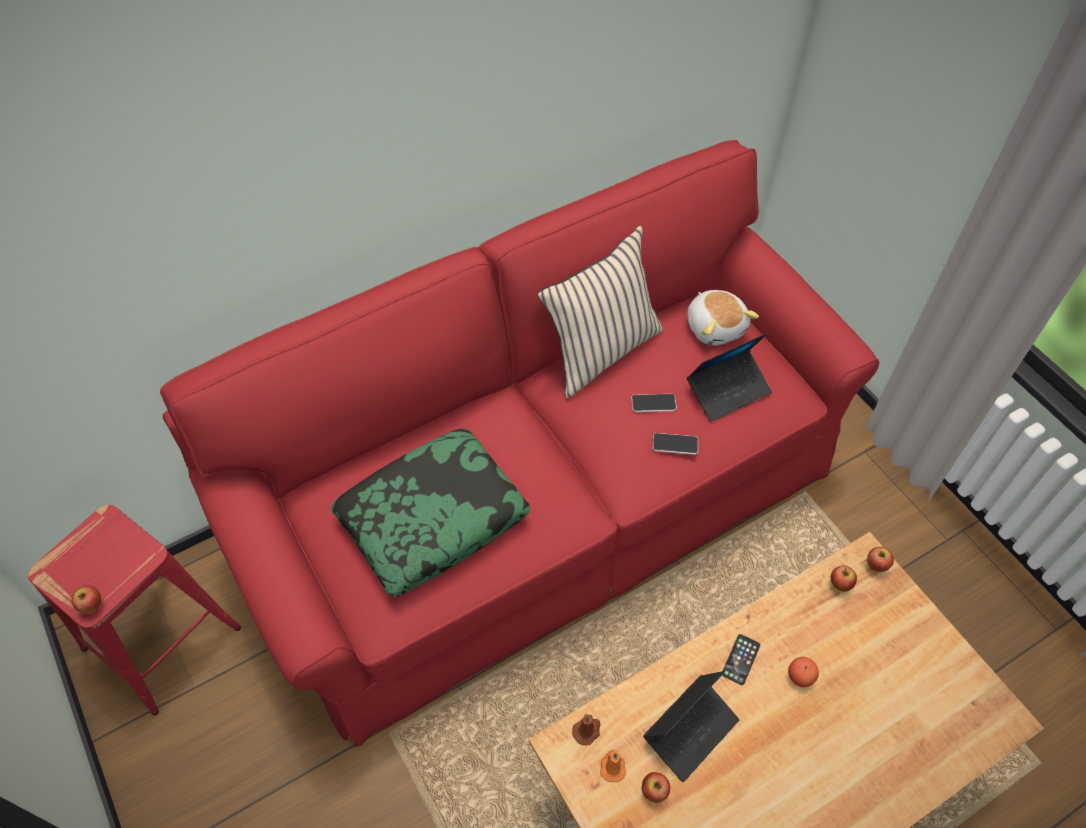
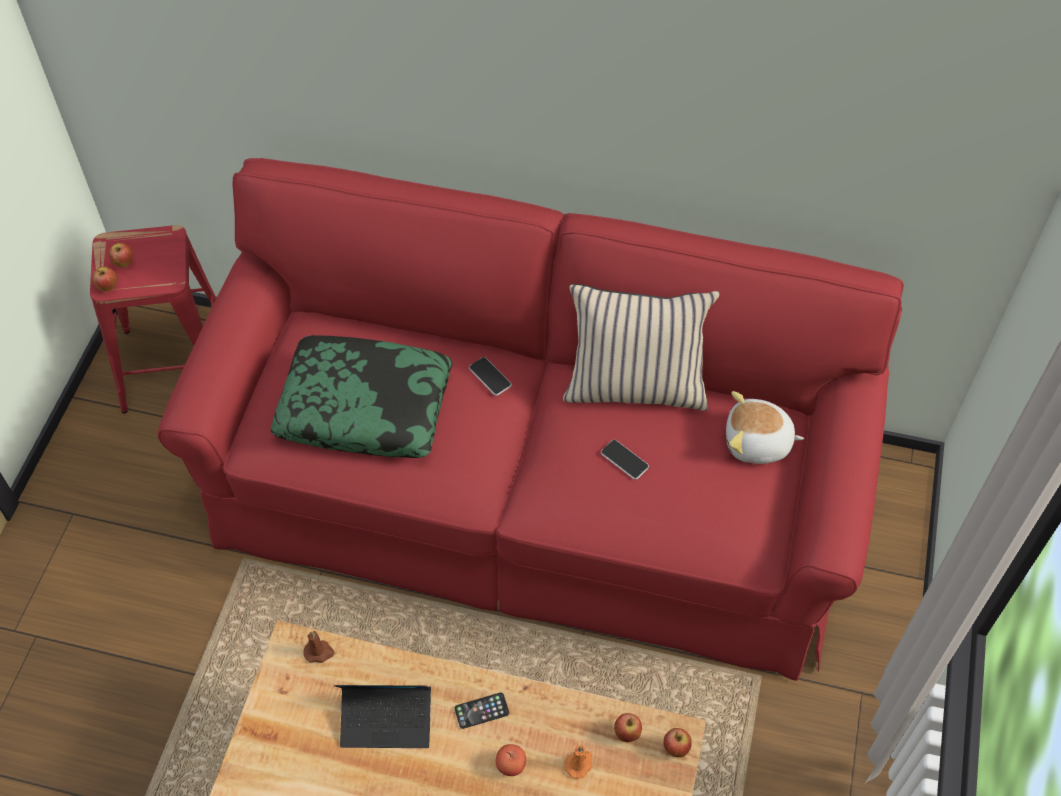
camera: 45 degrees right, 0 degrees up
(612, 766) = (308, 690): orange candle -> orange candle (579, 764)
(654, 791) = (315, 733): apple -> apple (124, 263)
(675, 444) = (603, 505): phone -> phone (490, 377)
(715, 327) = (757, 443): plush toy -> plush toy turned 75 degrees clockwise
(728, 390) = (699, 500): laptop -> none

